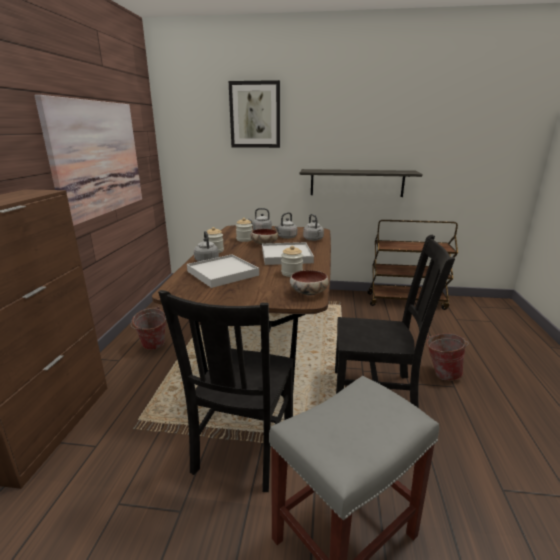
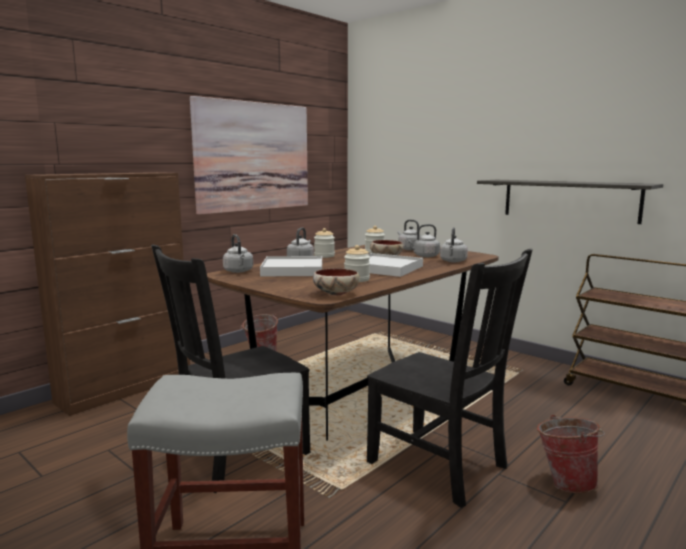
camera: 35 degrees right, 10 degrees down
(179, 286) = (239, 271): none -> grey kettle
(255, 115) = (445, 113): picture -> none

